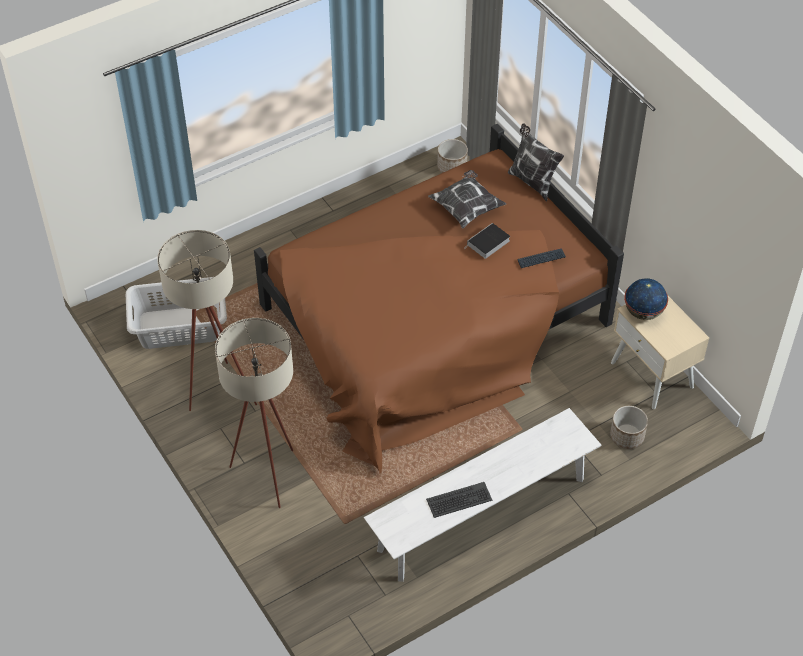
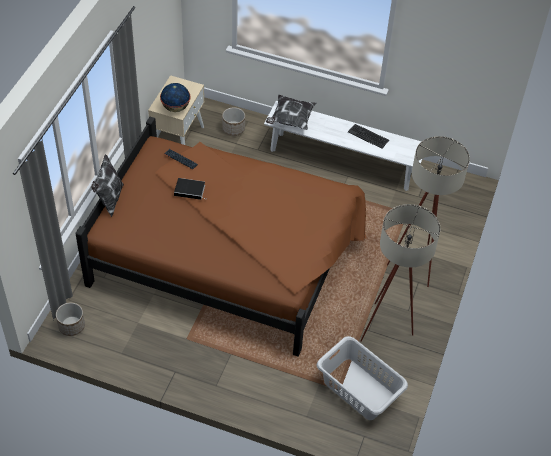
camera: 130 degrees left, 0 degrees up
(466, 208) = (165, 220): pillow -> pillow (290, 119)

